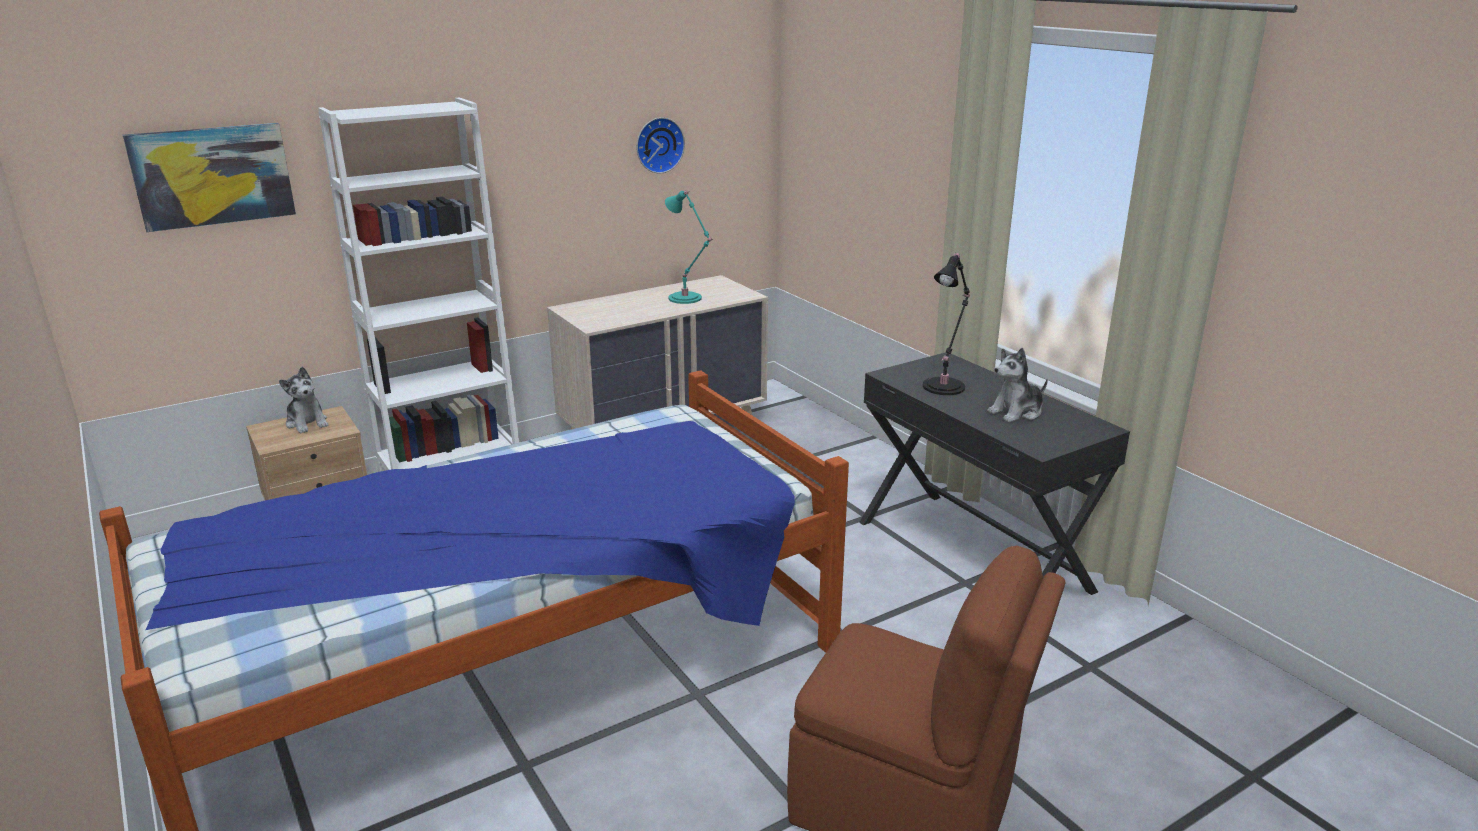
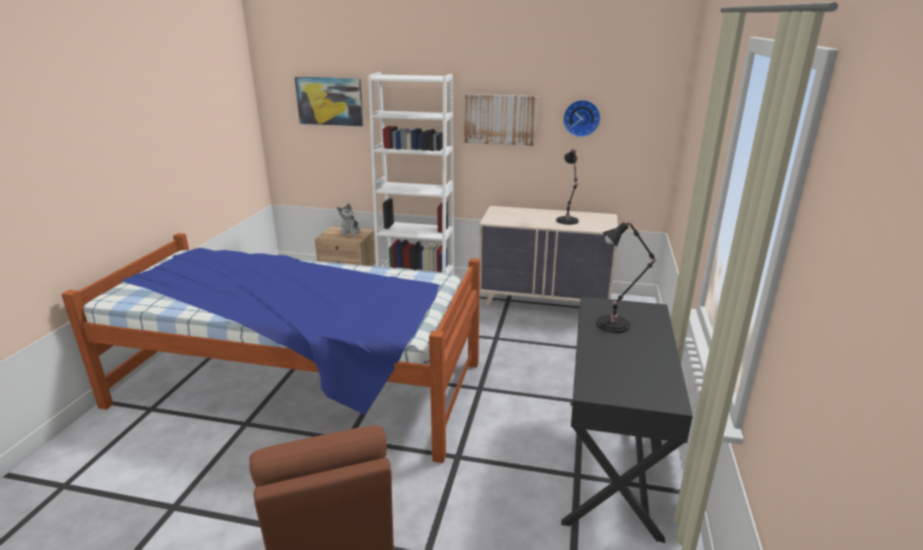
camera: 45 degrees right, 0 degrees up
(543, 164) = (500, 119): none -> picture
(687, 299) = (567, 221): turquoise table lamp -> black table lamp
(1017, 412) = (628, 361): plush toy -> none

